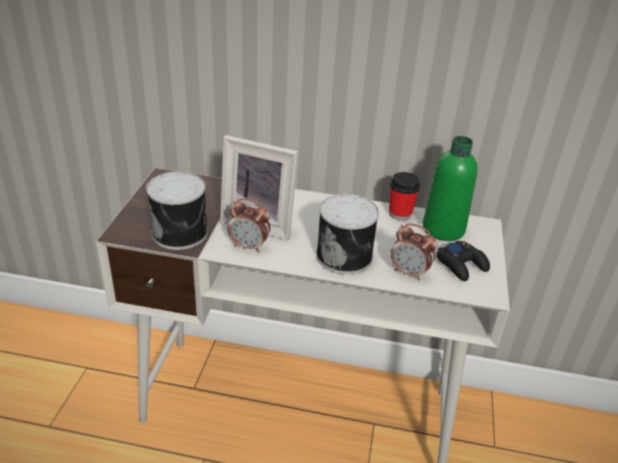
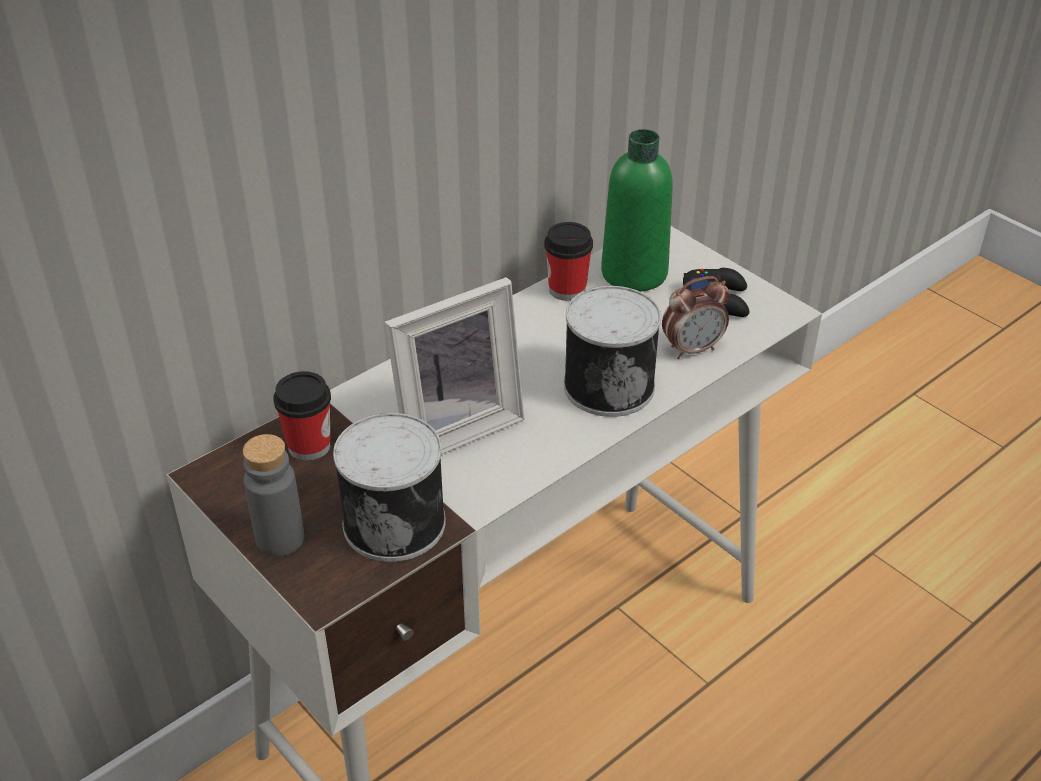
camera: 50 degrees left, 5 degrees up
(142, 208) = (280, 538): none -> grey bottle
(205, 191) = (309, 446): none -> cup
(249, 246) = (501, 464): alarm clock -> none

